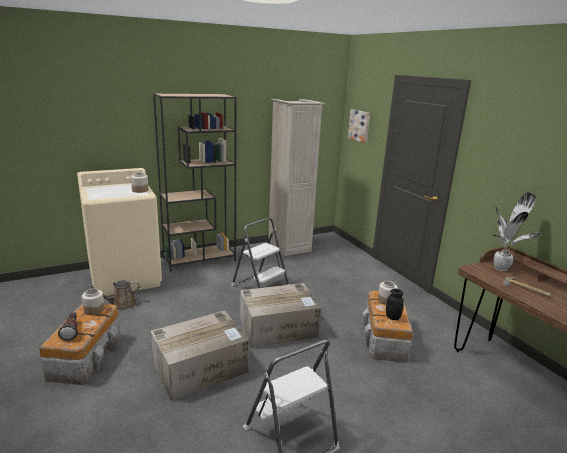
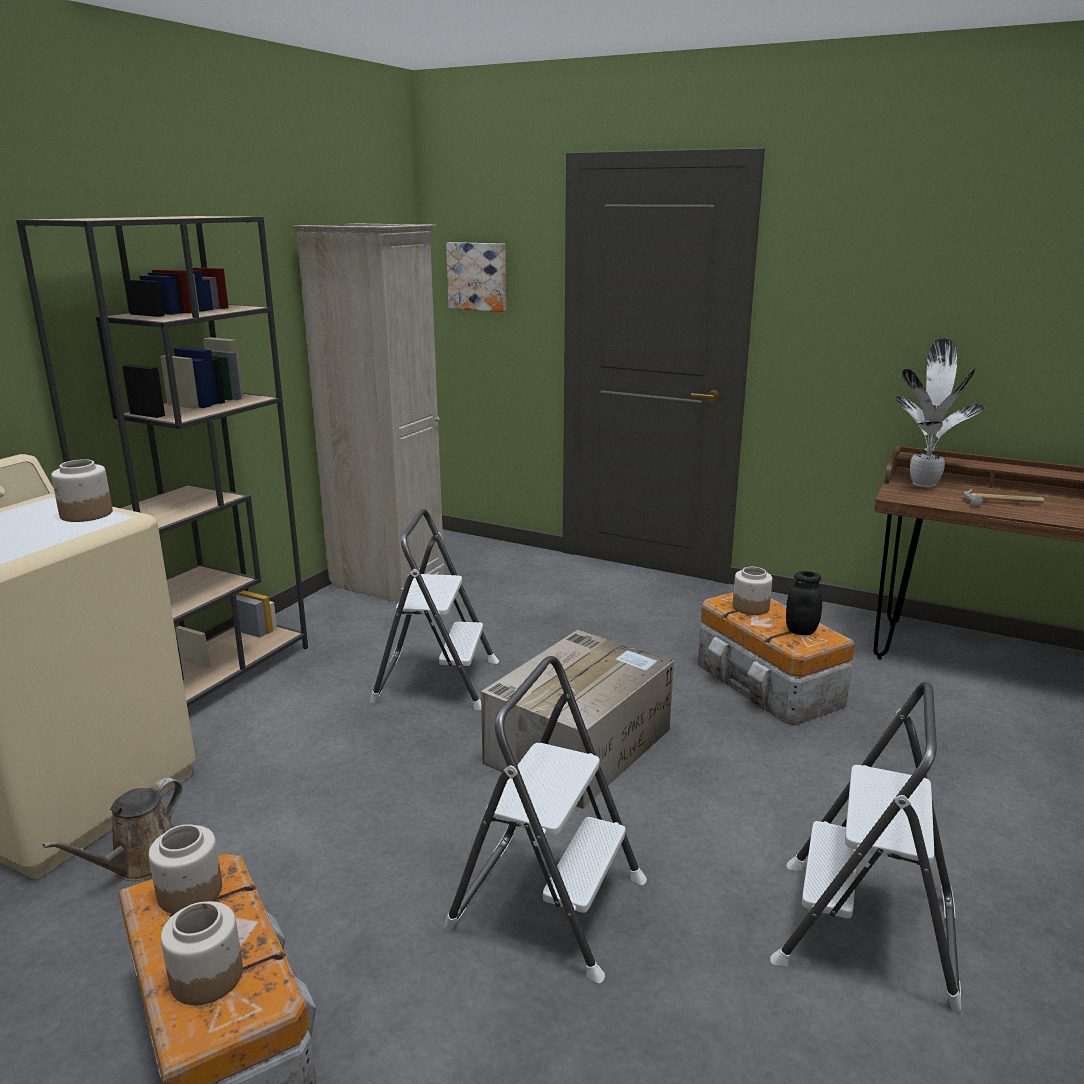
camera: 35 degrees left, 0 degrees up
(72, 331) = (207, 976): flashlight -> jar
(201, 367) = (540, 900): cardboard box -> white step ladder

